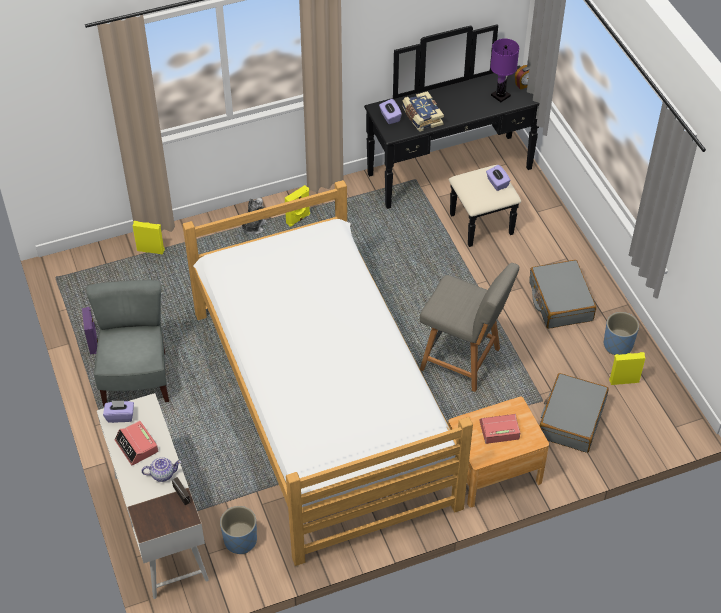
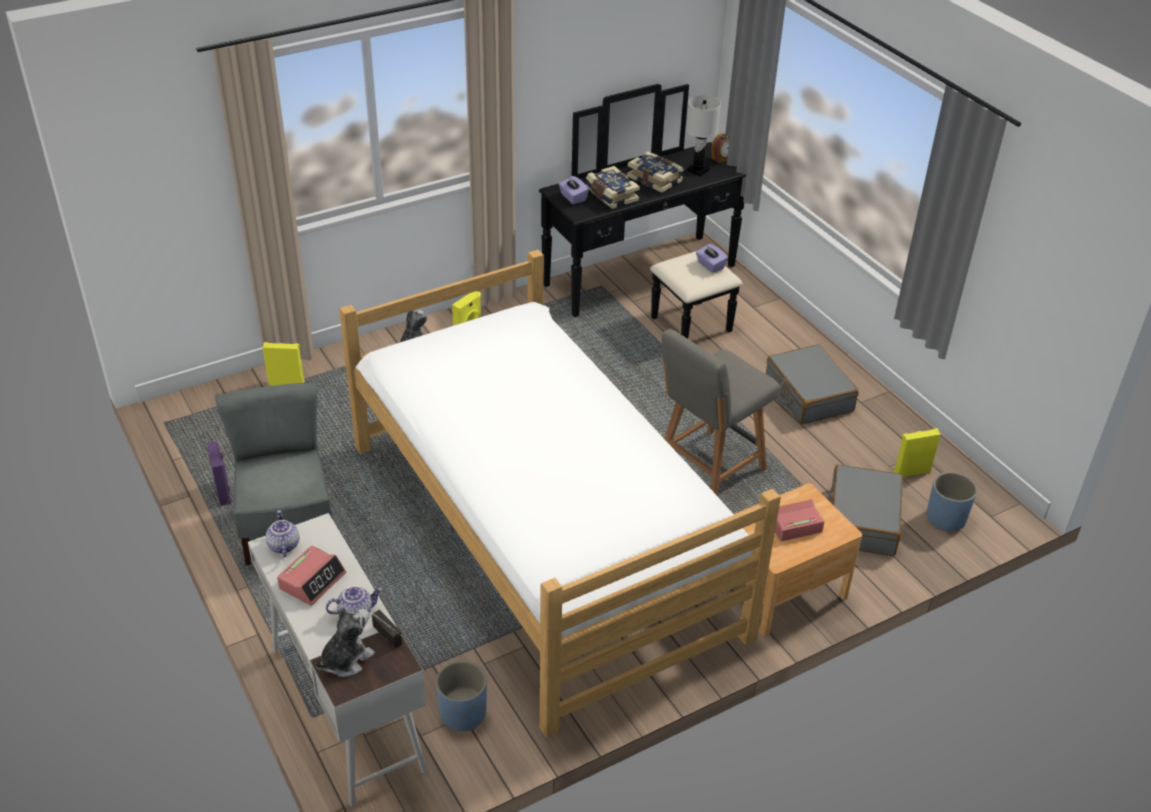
camera: 10 degrees left, 10 degrees down
(120, 416) = (283, 545): purple tissue box -> teapot
(137, 446) = (312, 580): alarm clock -> alarm clock turned 105 degrees counterclockwise
(151, 509) = (346, 659): none -> plush toy
(462, 102) = (655, 179): none -> book
(463, 360) = (708, 468): grey chair -> grey chair turned 120 degrees clockwise
(501, 96) = (698, 170): purple table lamp -> white table lamp
(618, 345) = (891, 434): blue planter -> blue planter (946, 518)

